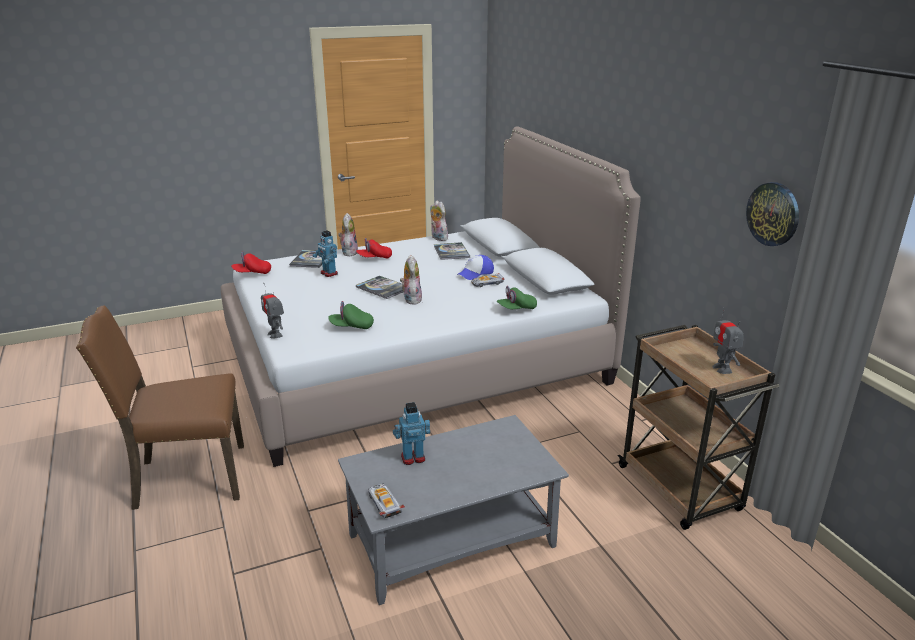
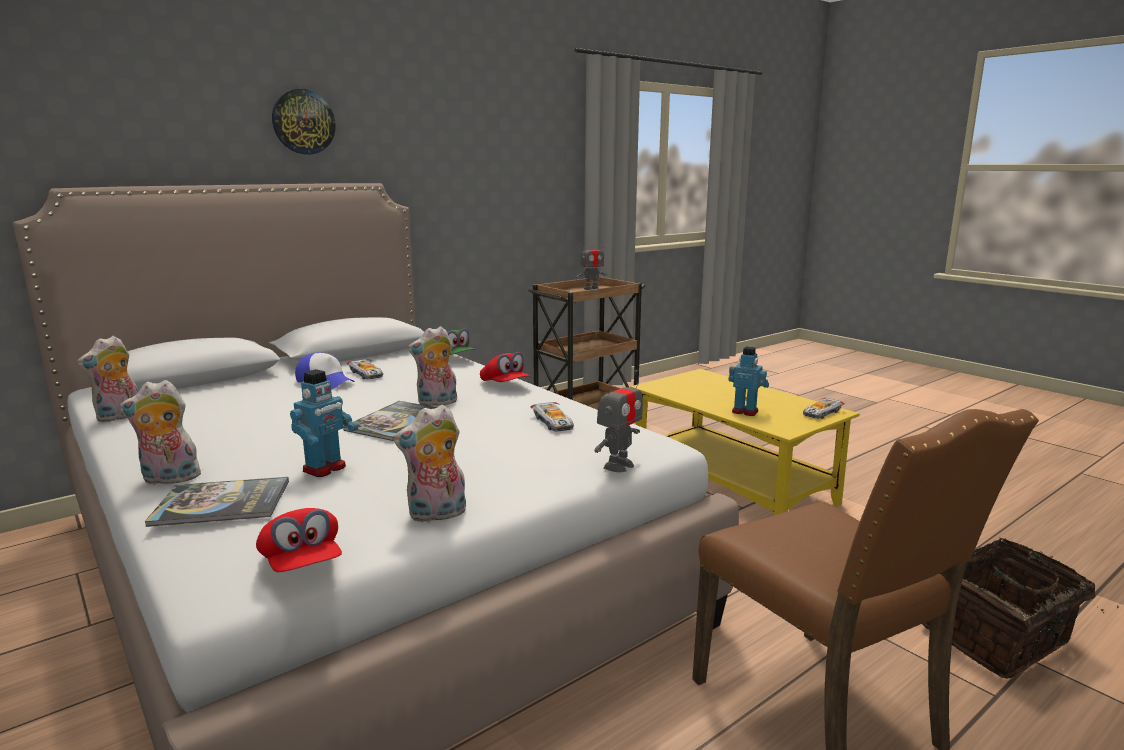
camera: 105 degrees left, 10 degrees down
(163, 588) = (998, 637): none -> basket
(267, 293) = (436, 515): none -> plush toy
(351, 326) = (553, 422): green cap -> toy car
(374, 258) = (227, 449): red cap -> red cap (505, 385)
(413, 457) = (745, 411): toy robot -> toy robot turned 150 degrees clockwise
(450, 542) = (733, 486): grey coffee table -> yellow coffee table
(451, 252) = (214, 401): book -> none
(773, 214) = (538, 174): wall clock -> wall clock (303, 122)

